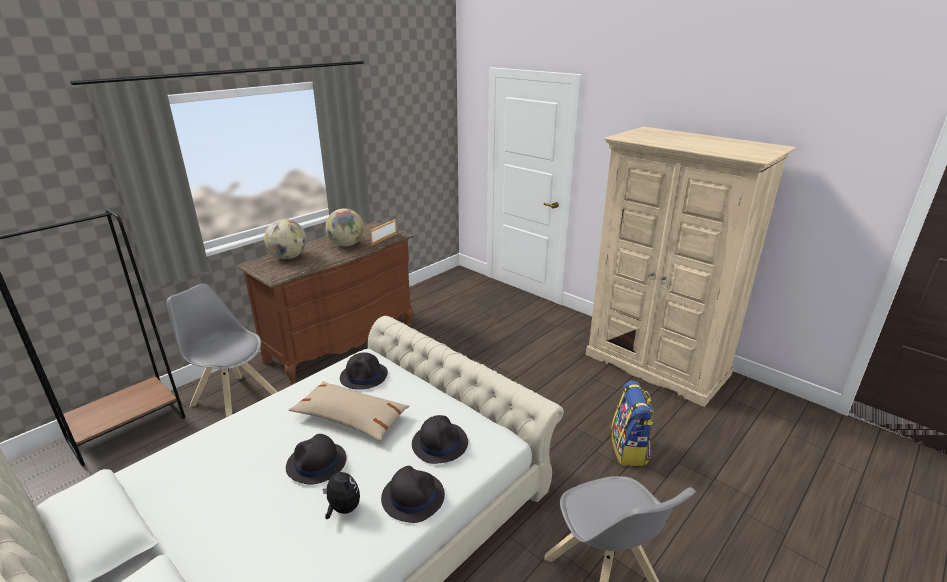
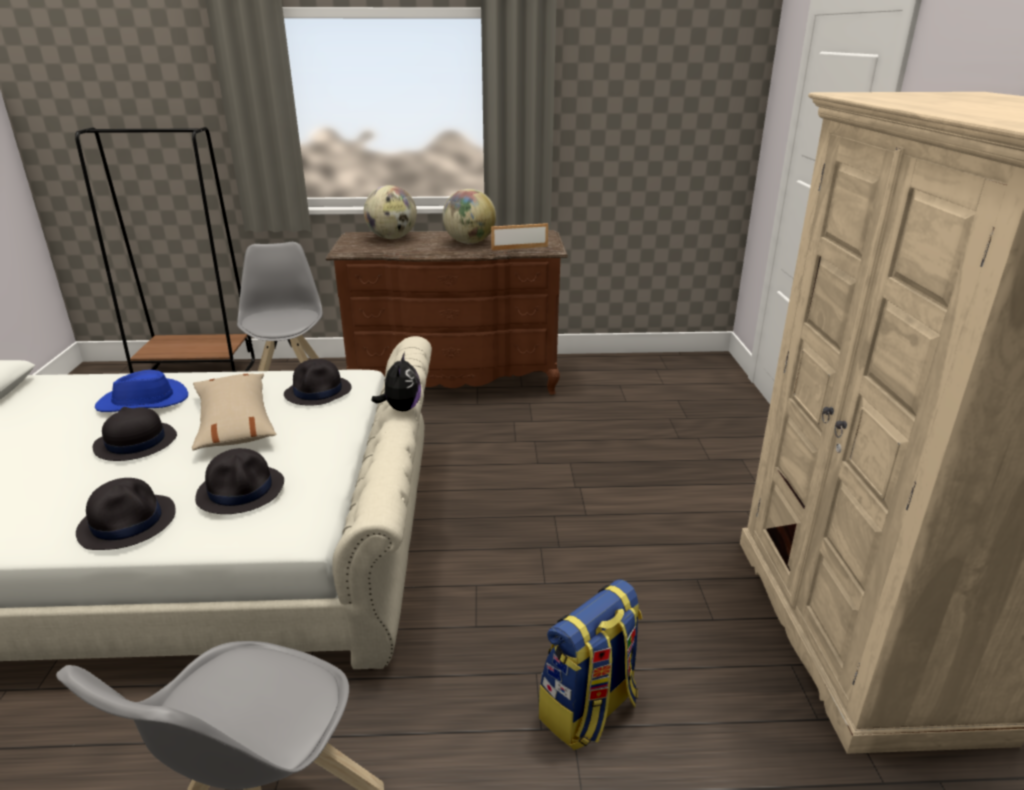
camera: 45 degrees right, 0 degrees up
(259, 442) = (143, 402): none -> blue hat
(342, 509) = (74, 493): plush toy -> plush toy (401, 408)

